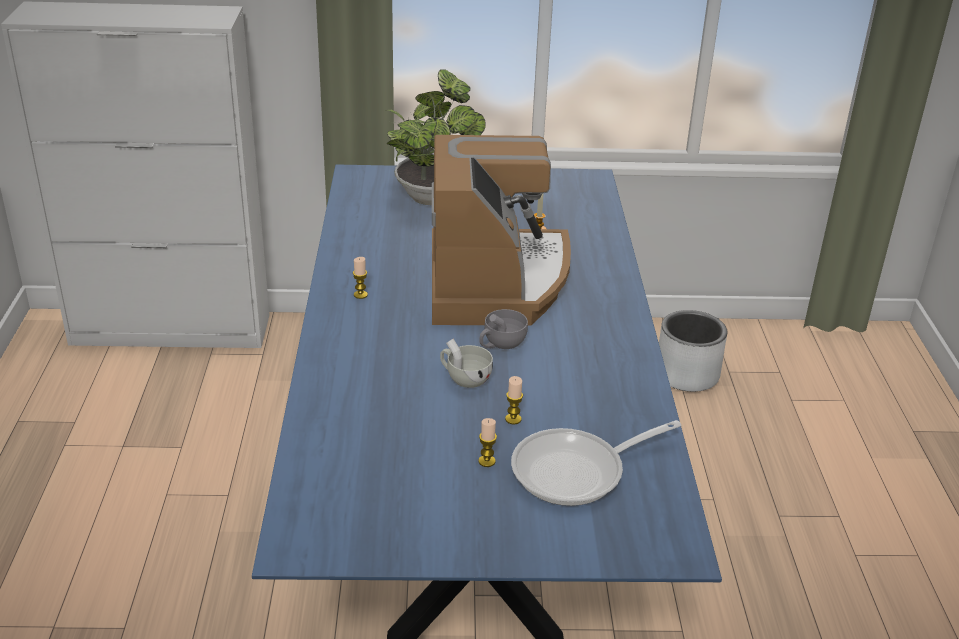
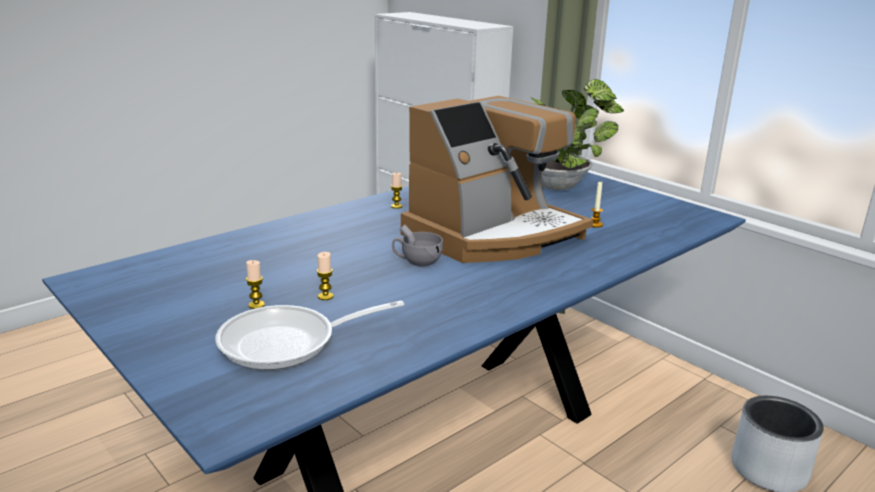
camera: 50 degrees right, 10 degrees down
(464, 378) = (351, 264): white cup -> none
(577, 472) = (288, 343): frying pan -> frying pan turned 45 degrees counterclockwise

